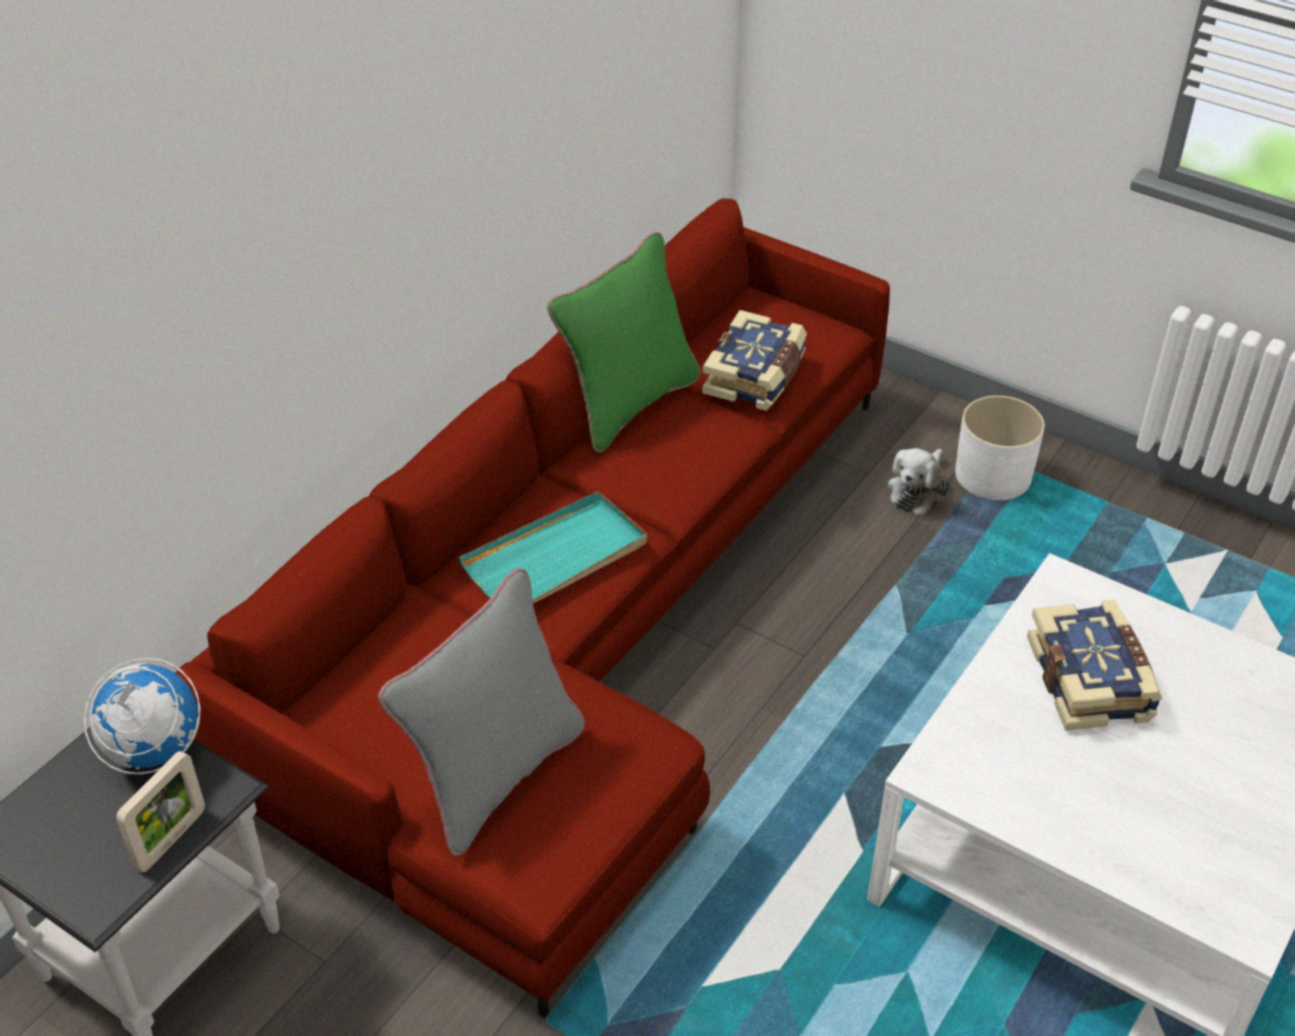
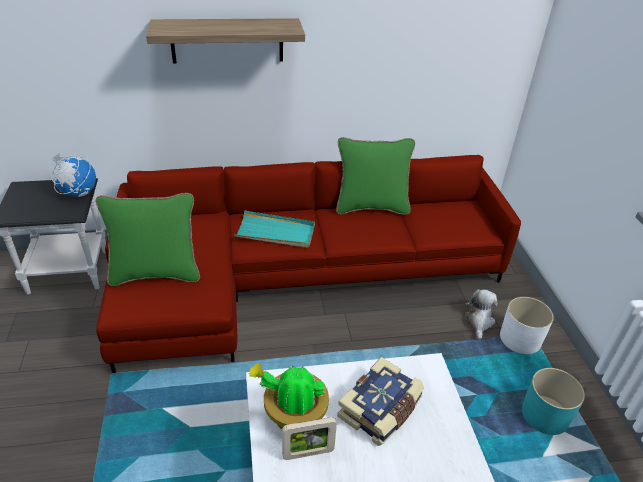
camera: 45 degrees right, 5 degrees down
(171, 839) = (43, 215): picture frame -> picture frame (308, 453)
(315, 221) = (227, 40): none -> shelf
(495, 775) = (156, 273): grey pillow -> green pillow
(756, 376) = (430, 226): book -> none
(918, 490) = (478, 321): plush toy -> plush toy turned 120 degrees clockwise
(1019, 777) = (293, 415): none -> potted plant
(1135, 558) = (545, 415): none -> turquoise planter

